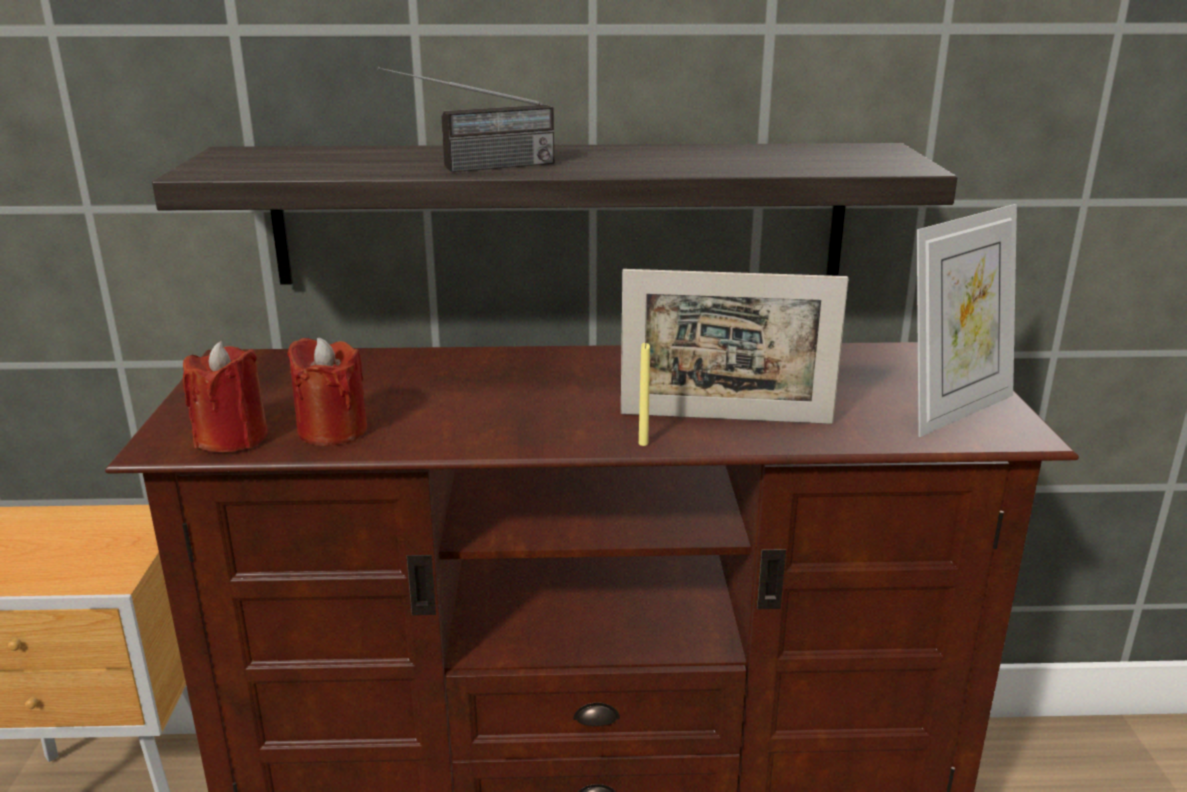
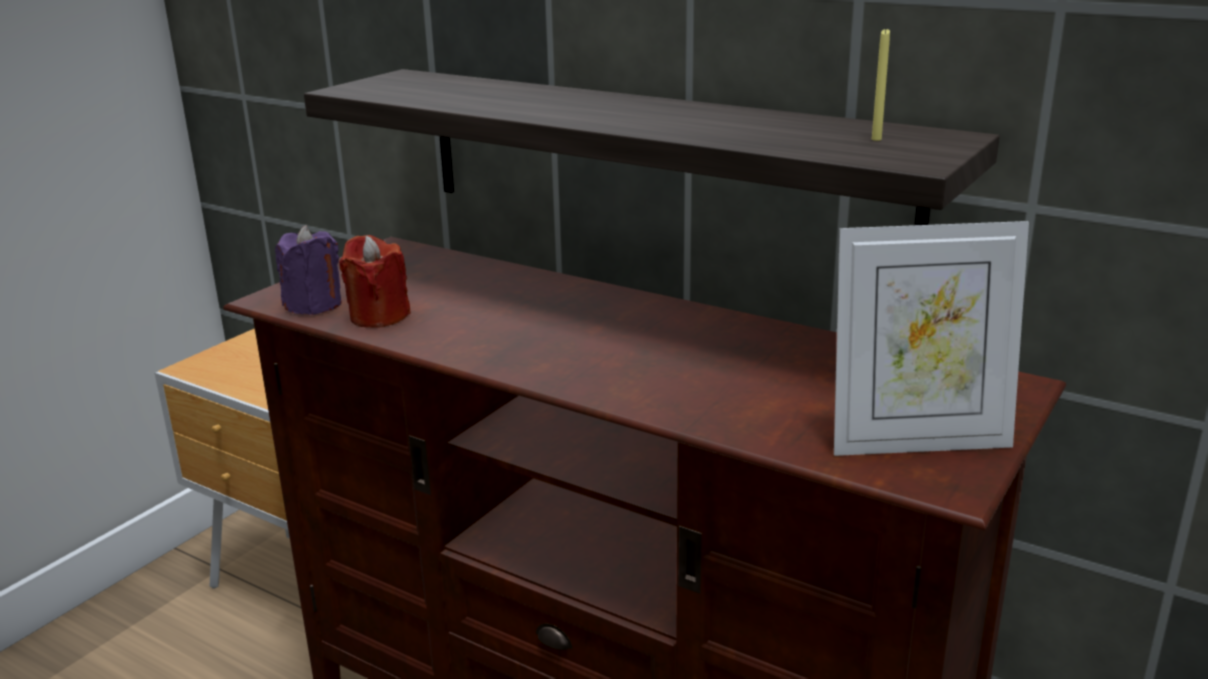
camera: 35 degrees right, 0 degrees up
(232, 438) = (313, 305): red candle -> purple candle
(472, 168) = (525, 110): radio -> none
(643, 443) = (576, 388): yellow candle -> yellow candle (876, 139)
(725, 418) = (679, 387): picture frame -> none

